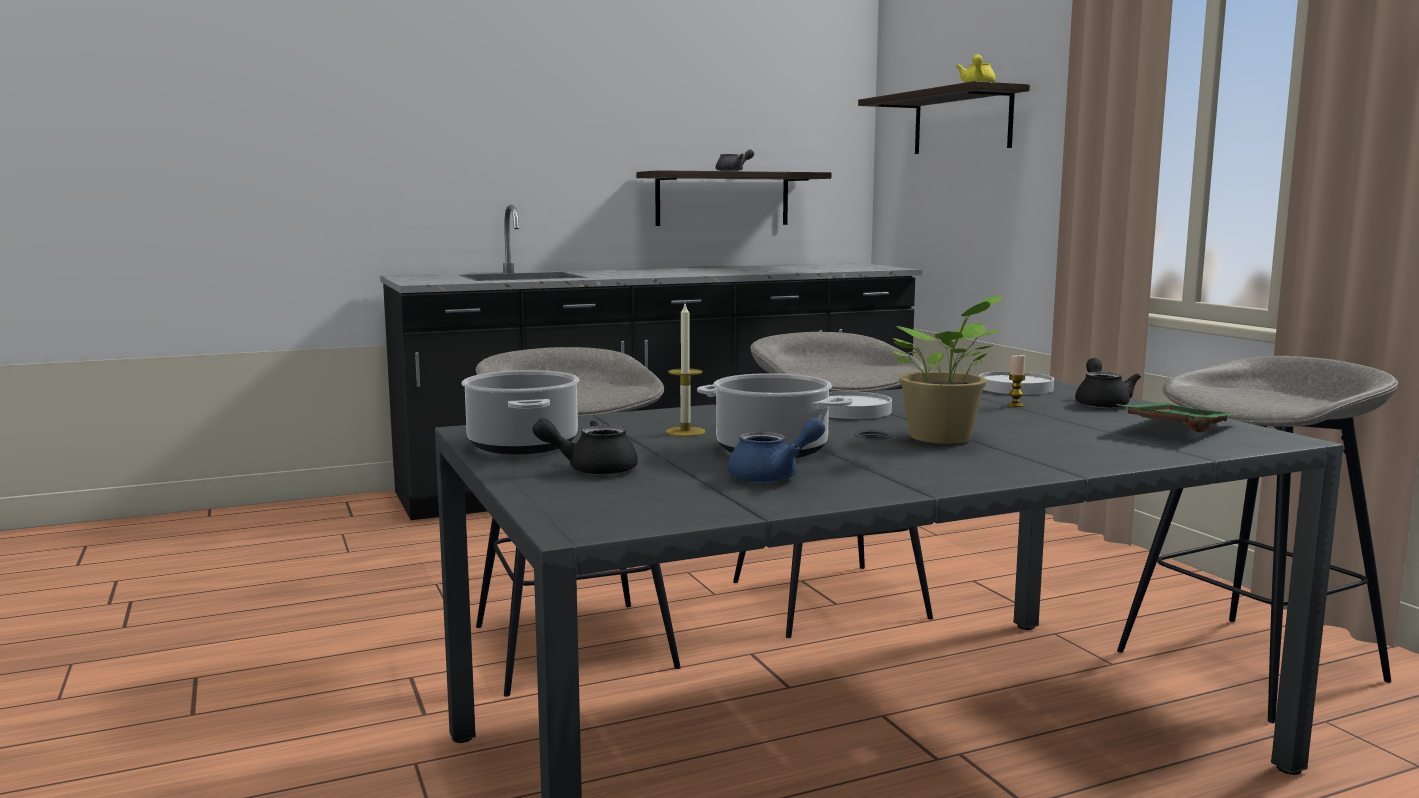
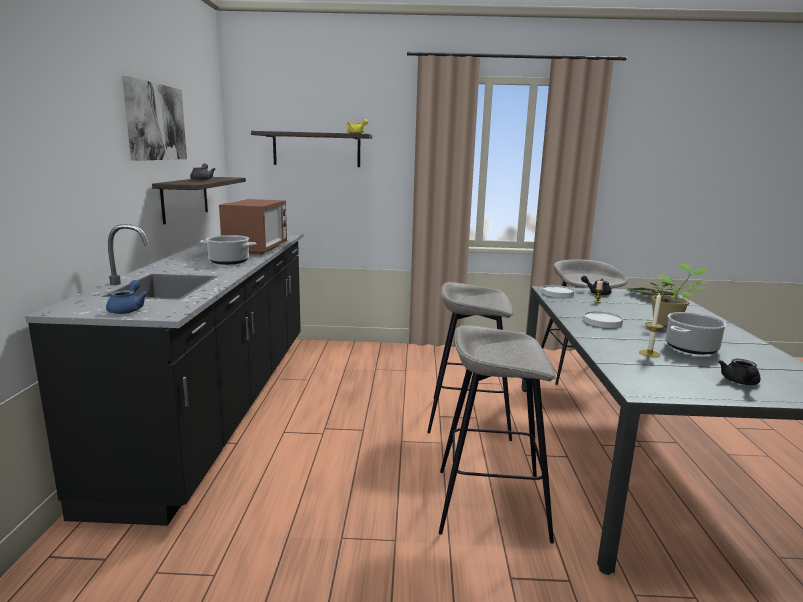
camera: 65 degrees left, 5 degrees up
(522, 445) = (684, 388): cooking pot -> cooking pot (228, 261)
(658, 95) = (155, 122): none -> picture
(755, 271) = (256, 249): none -> microwave
(774, 476) = (744, 357): blue teapot -> blue teapot (128, 309)

